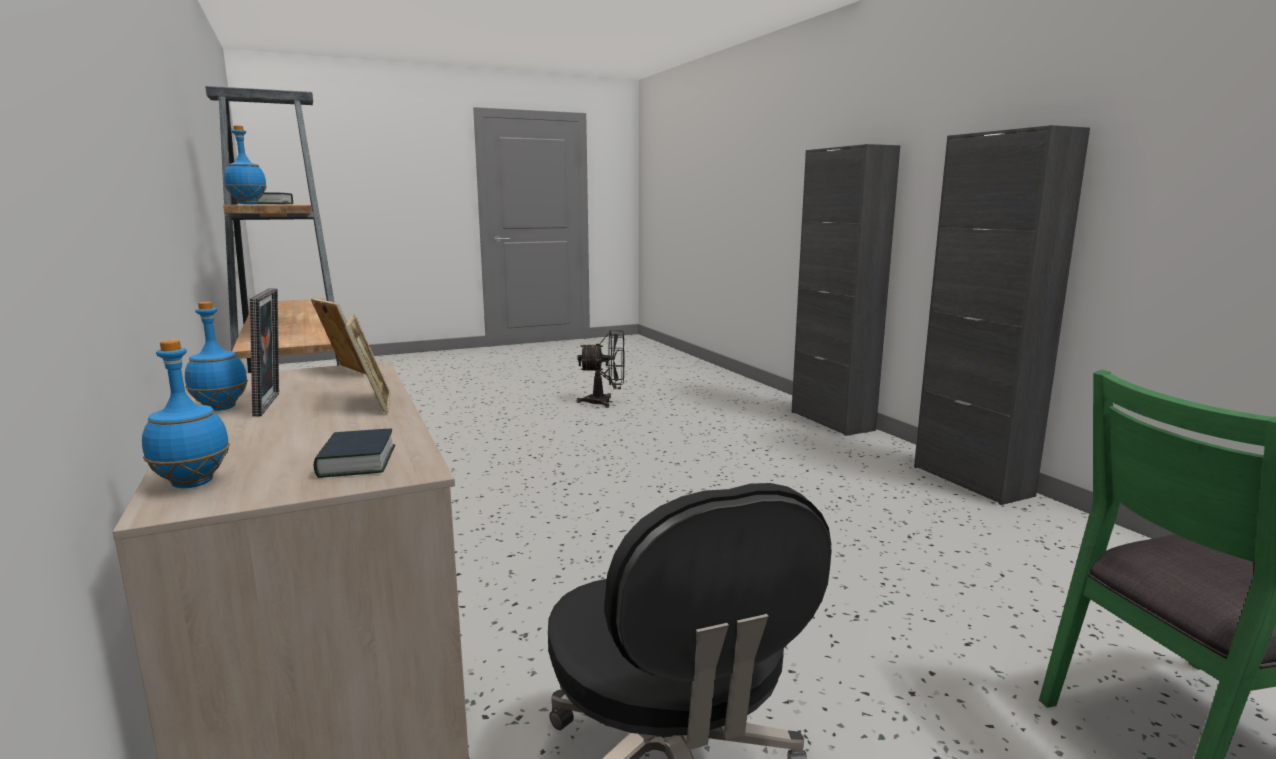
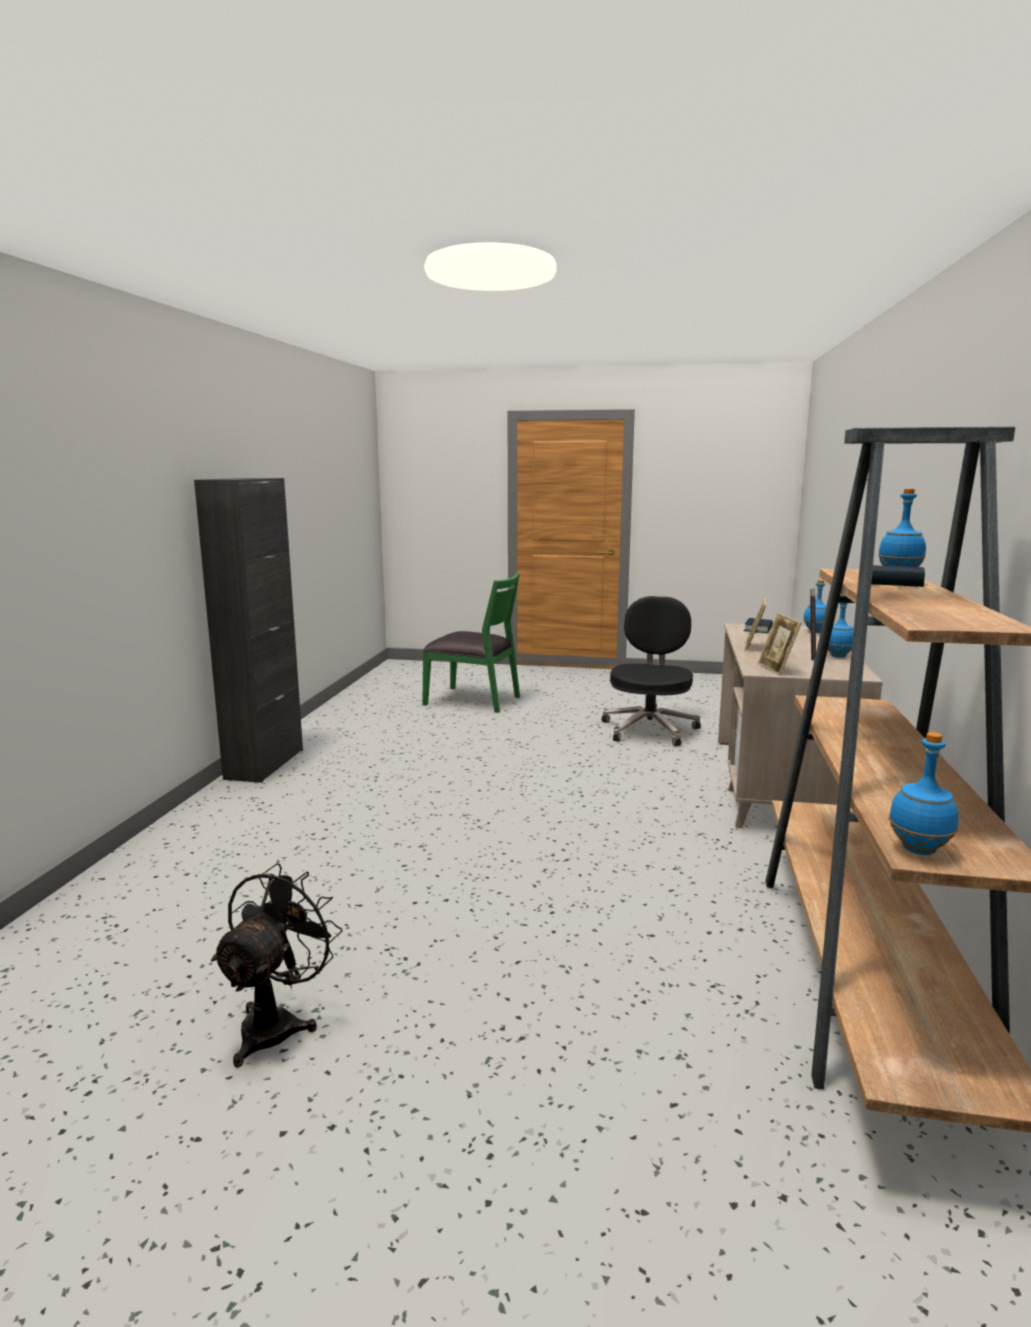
camera: 145 degrees left, 0 degrees up
(308, 301) = (917, 849): none -> blue bottle
(605, 402) = (277, 1024): black fan -> black fan turned 75 degrees clockwise
(831, 421) = (149, 848): black cabinet -> none

